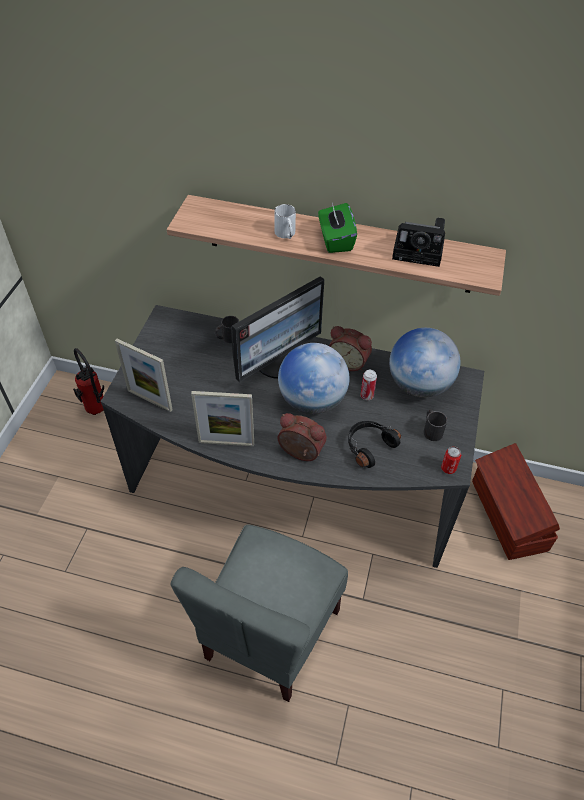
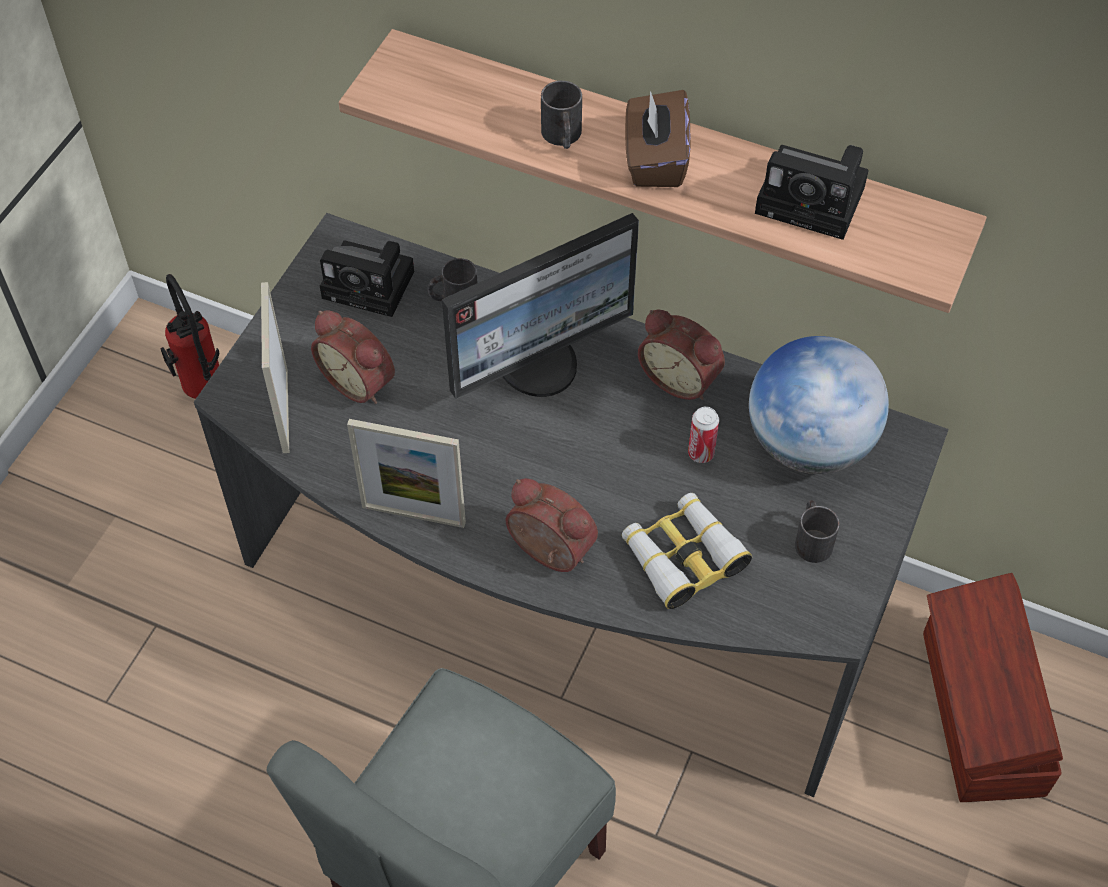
camera: 10 degrees right, 5 degrees up
(150, 400) = (285, 411): picture frame -> picture frame turned 45 degrees clockwise
(185, 335) = (372, 285): none -> camera
(187, 381) = (360, 380): none -> alarm clock
(286, 234) = (563, 137): white mug -> black mug
(312, 400) = (593, 450): globe -> none
(335, 240) = (655, 160): green tissue box -> brown tissue box
(369, 446) = (682, 556): black headphones -> binoculars
(448, 468) = (826, 621): can -> none

